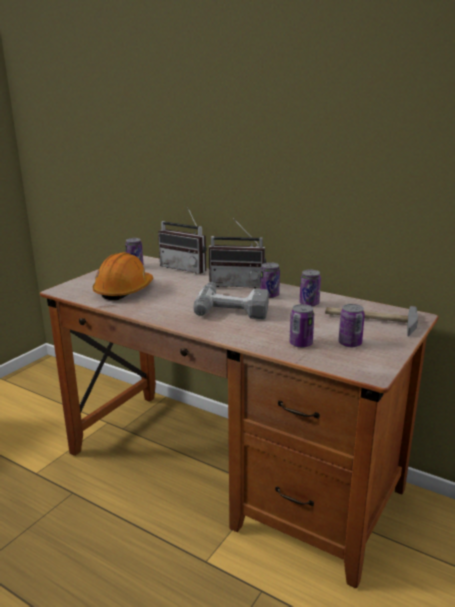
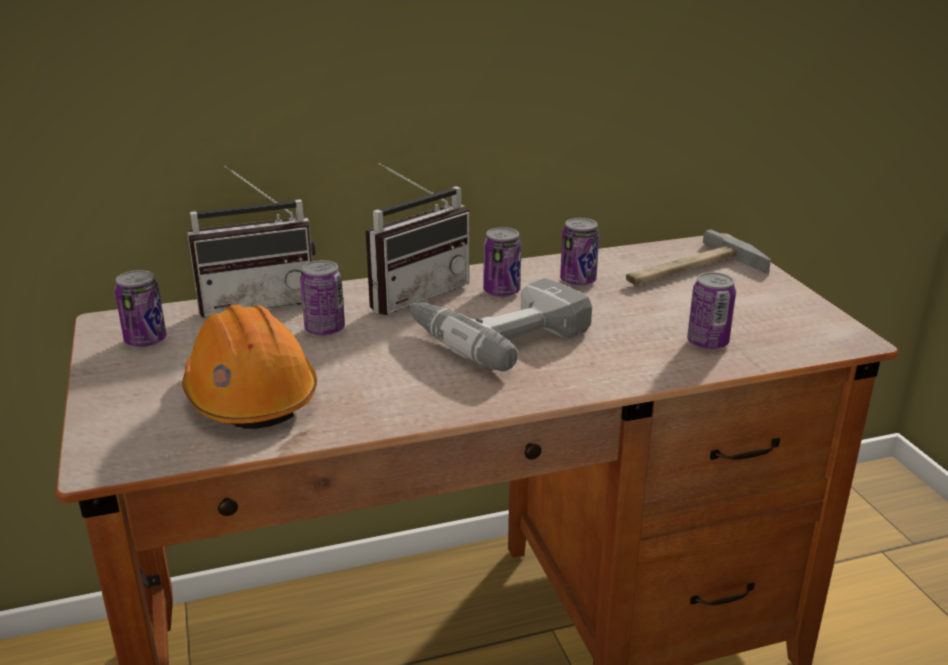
camera: 50 degrees left, 5 degrees up
(350, 343) = (747, 313): can -> can (325, 329)

